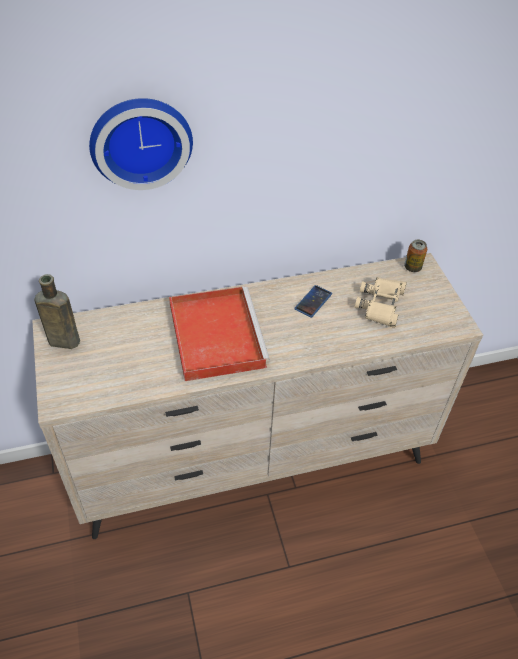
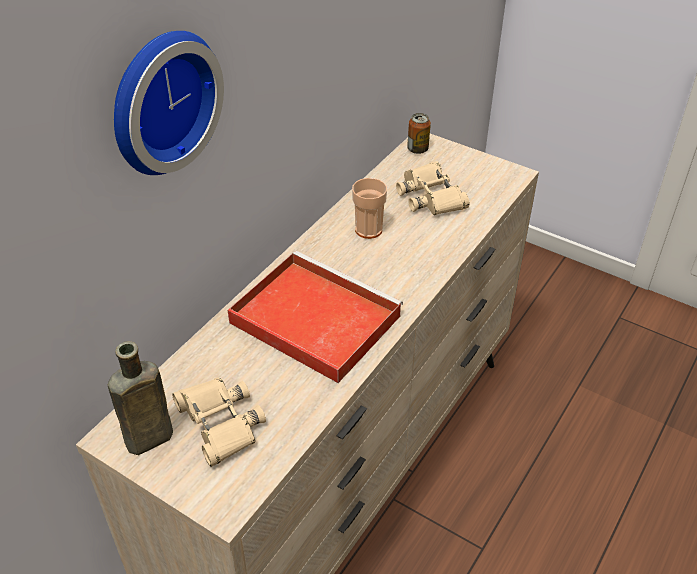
camera: 40 degrees left, 5 degrees down
(103, 358) = (220, 423): none -> beige binoculars
(313, 301) = (368, 230): phone -> cup

